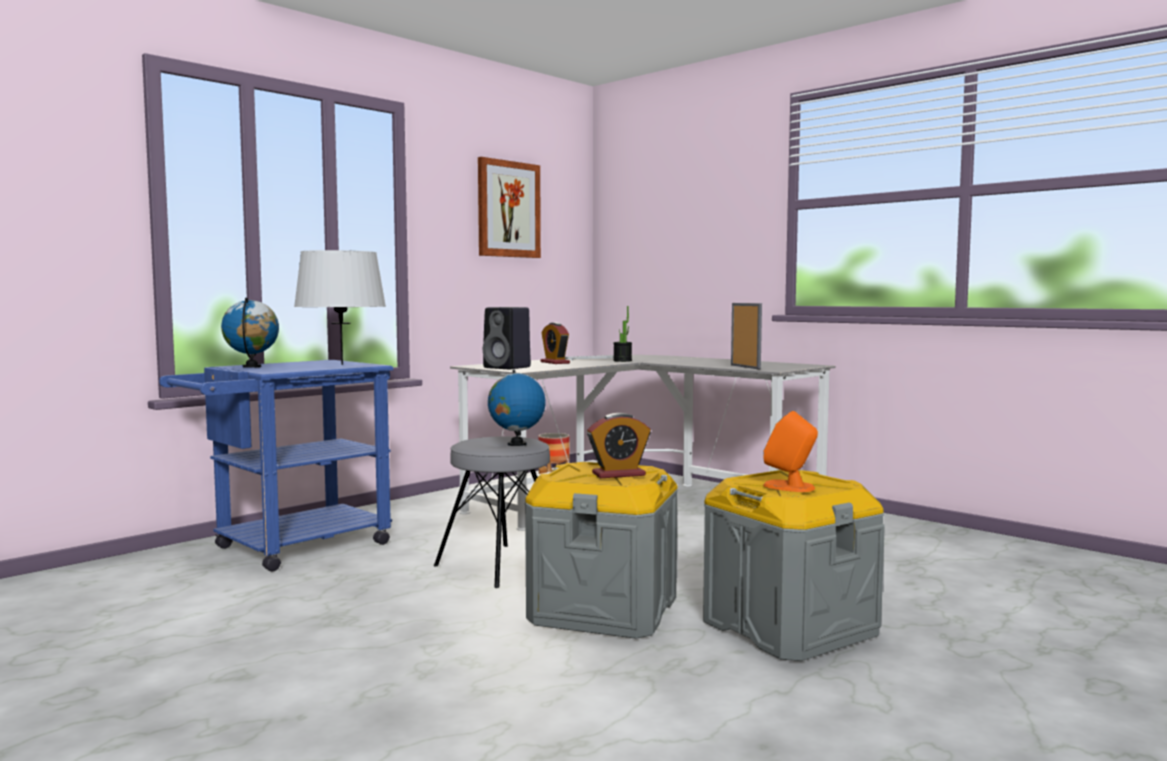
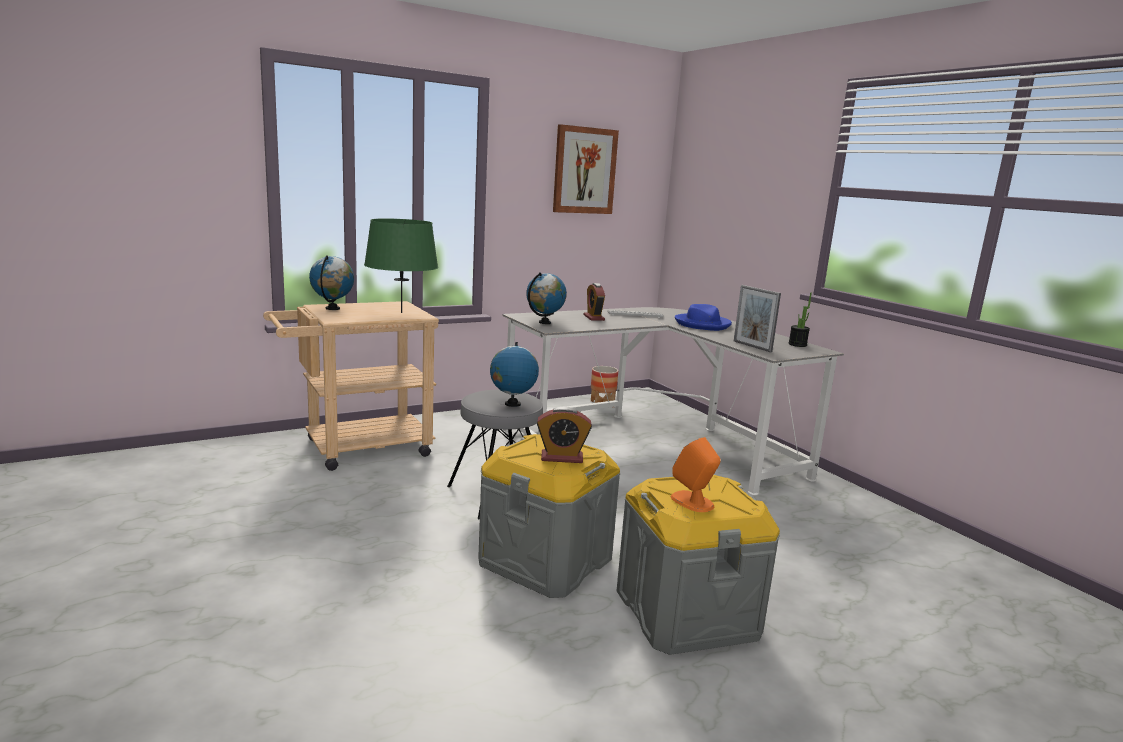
camera: 15 degrees right, 10 degrees up
(289, 548) = (356, 449): blue cart -> beige cart
(342, 364) = (401, 313): grey table lamp -> green table lamp
(508, 367) = (544, 322): black speaker -> globe
(622, 360) = (655, 320): potted plant -> potted plant (797, 344)
(674, 360) = (703, 324): none -> blue hat
(745, 367) = (752, 346): picture frame -> picture frame turned 150 degrees clockwise

